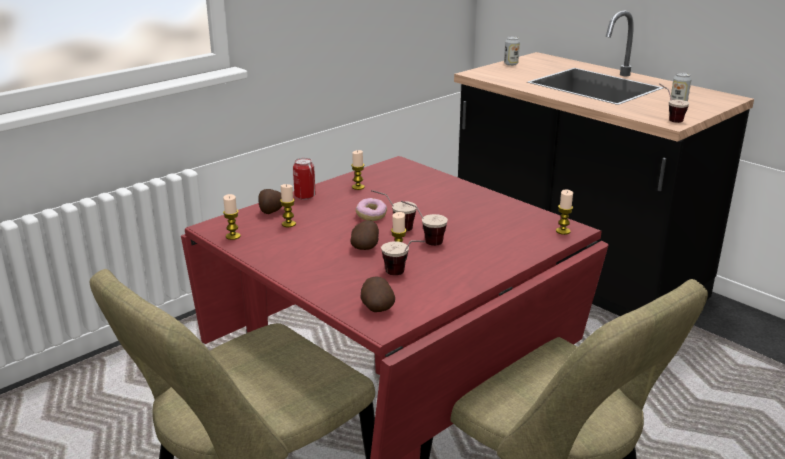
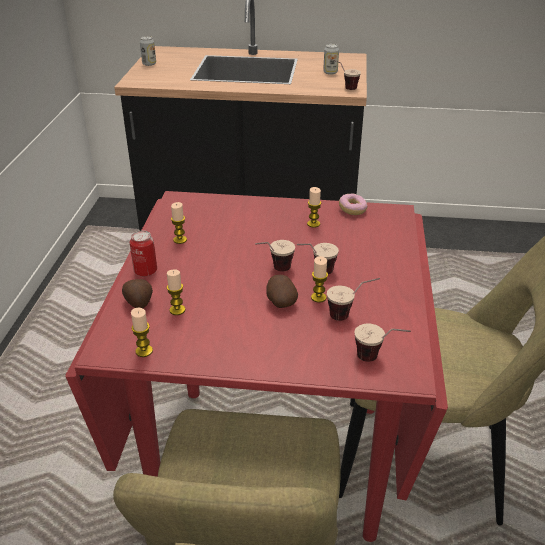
camera: 40 degrees left, 10 degrees up
(371, 216) = (237, 266): donut -> donut (352, 210)
(376, 307) = (378, 359): potato -> cup
(563, 231) = (393, 217): candle -> candle (313, 224)

